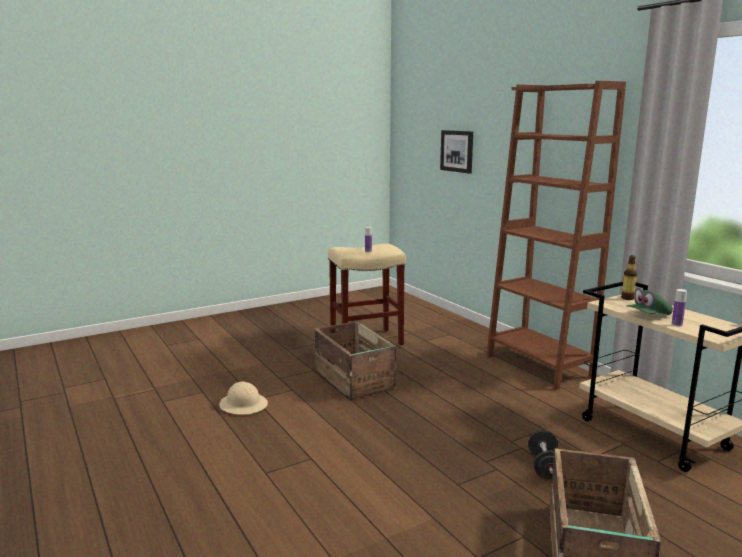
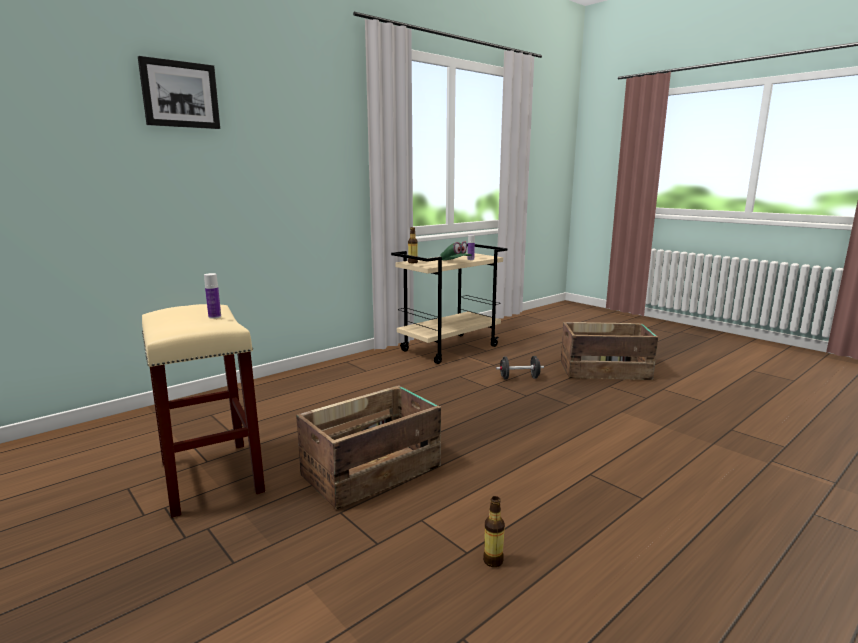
camera: 100 degrees left, 0 degrees up
(243, 405) = (493, 561): beige hard hat -> bottle
(457, 151) = (62, 152): picture -> picture (180, 94)
(538, 366) = (328, 374): brown bookcase -> none

